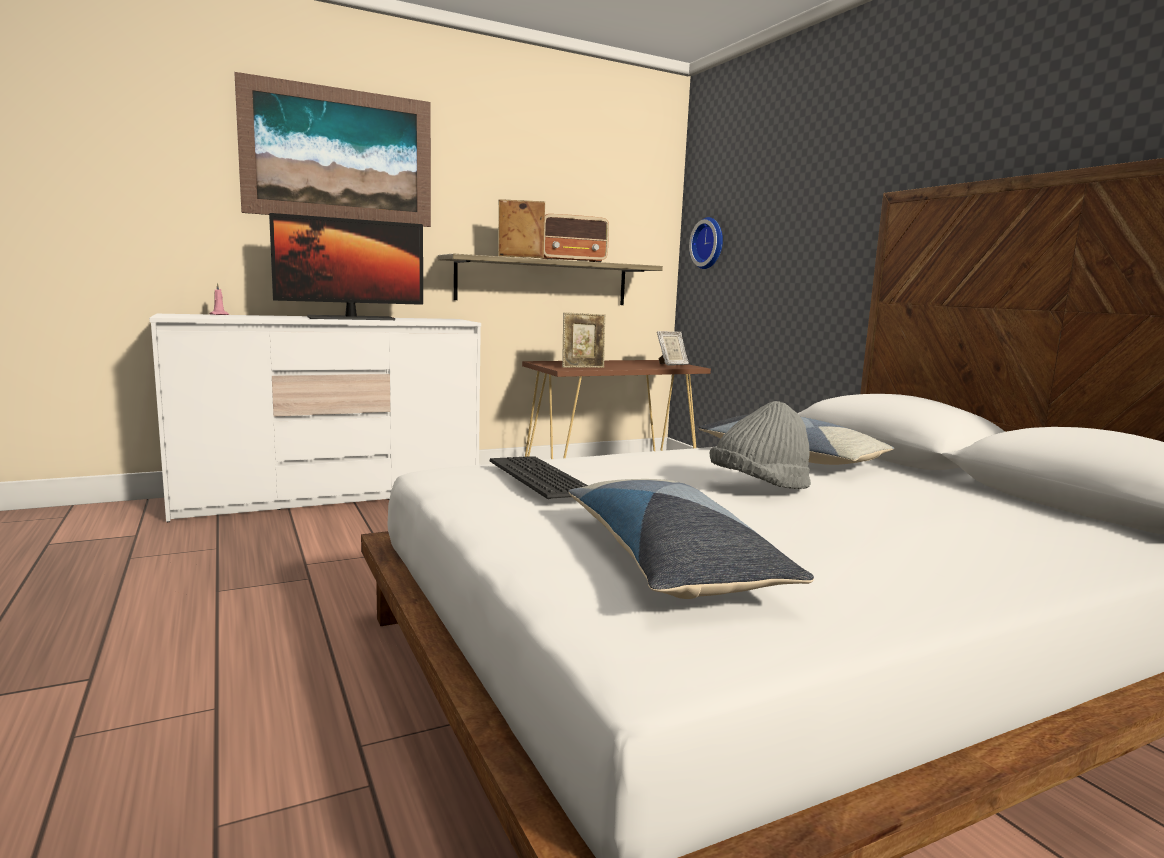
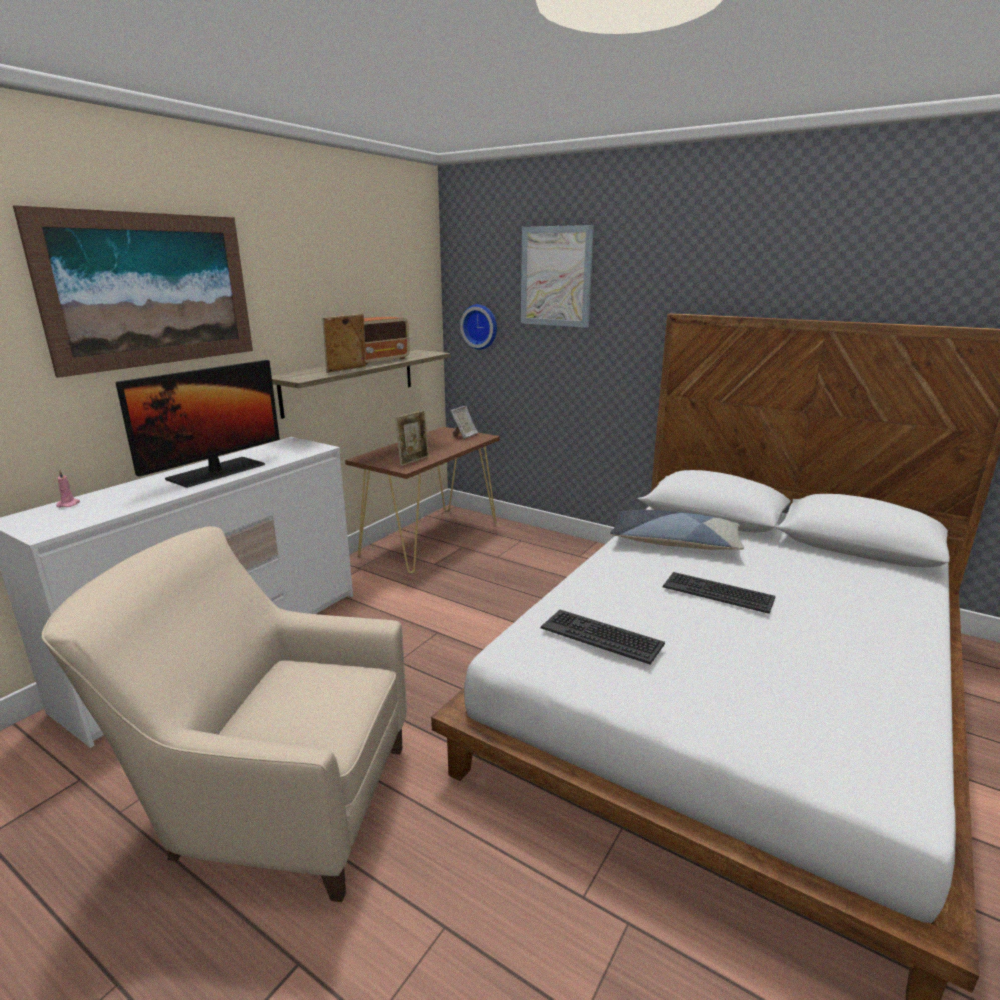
camera: 30 degrees left, 10 degrees up
(222, 586) = (271, 802): none -> beige armchair
(669, 560) = (784, 698): pillow -> none
(758, 487) = (718, 592): grey hat -> keyboard
(781, 173) = (556, 276): none -> picture

